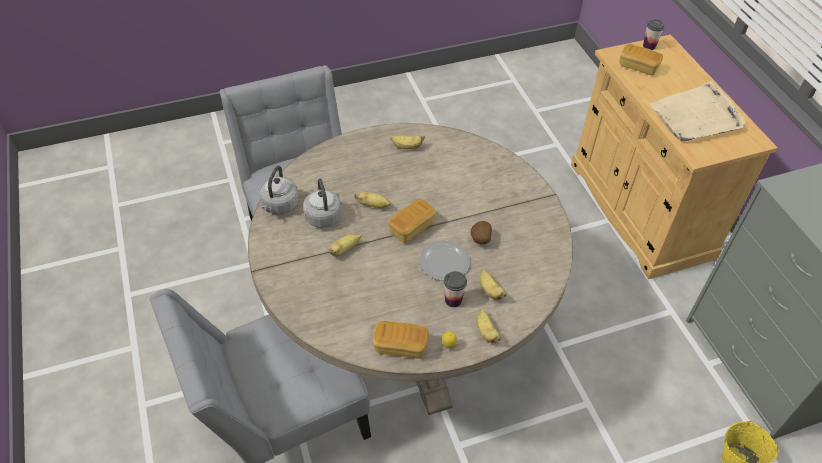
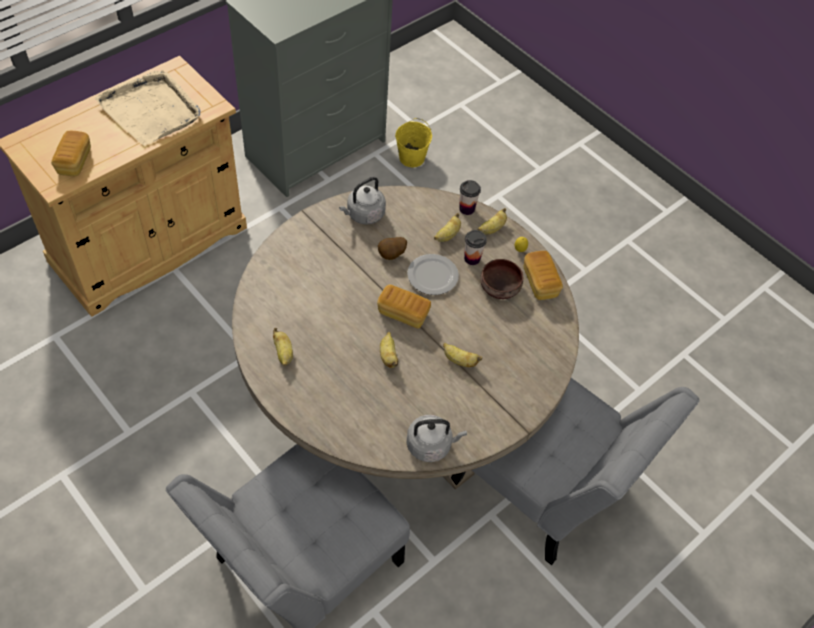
camera: 115 degrees left, 5 degrees up
(322, 215) = (424, 398): grey kettle -> grey kettle (364, 215)
(409, 310) = (500, 287): none -> brown bowl
(649, 46) = (27, 156): cup -> cup (467, 209)

